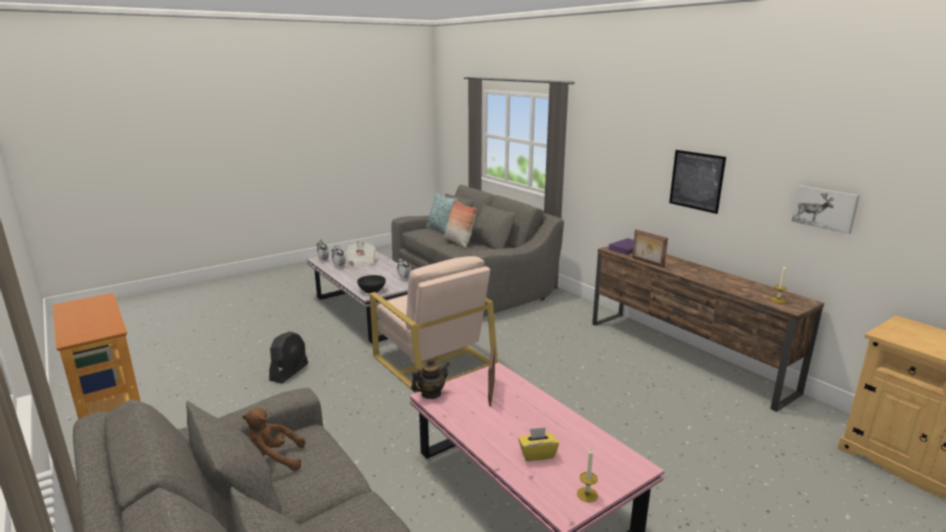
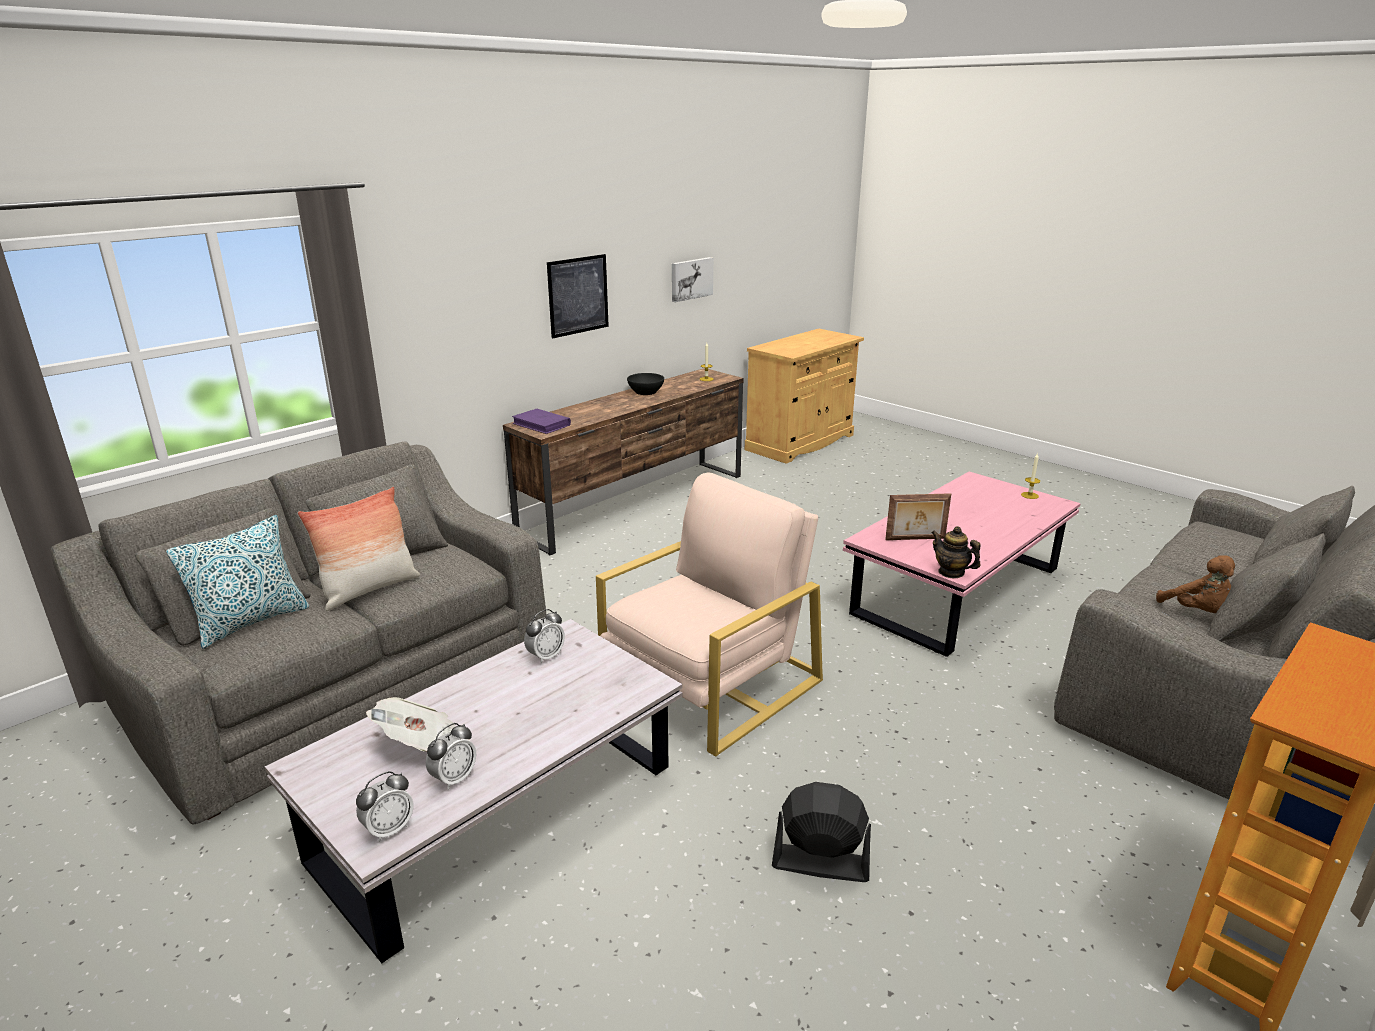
camera: 100 degrees left, 5 degrees up
(372, 290) = (623, 685): black bowl -> black bowl (646, 392)
(537, 454) = (1000, 513): yellow tissue box -> none
(647, 262) = (601, 417): picture frame -> none

